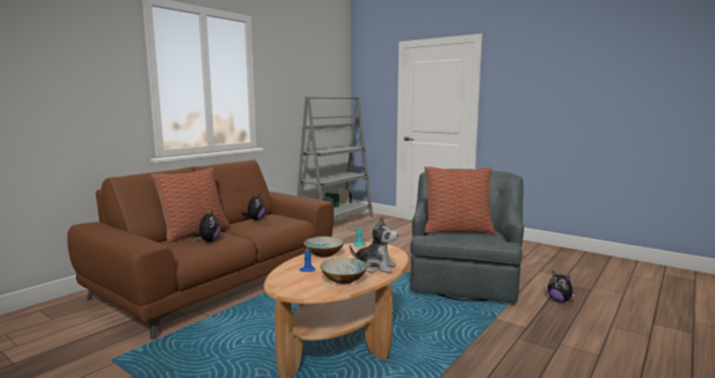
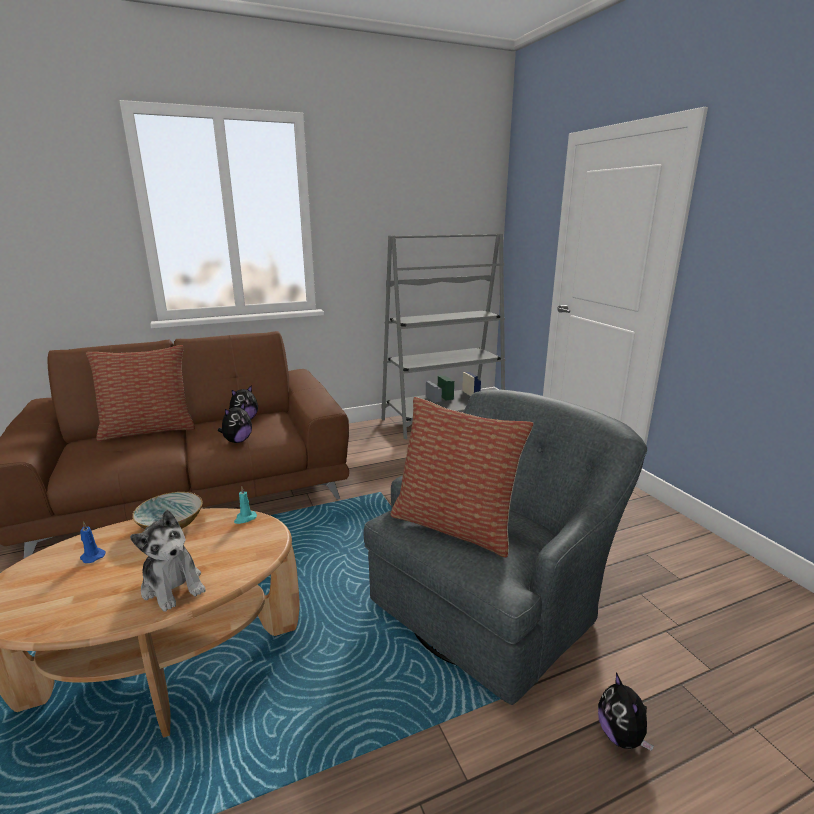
camera: 30 degrees right, 10 degrees up
(209, 241) = (135, 449): plush toy -> plush toy (237, 441)
(344, 280) = (86, 602): bowl -> none

